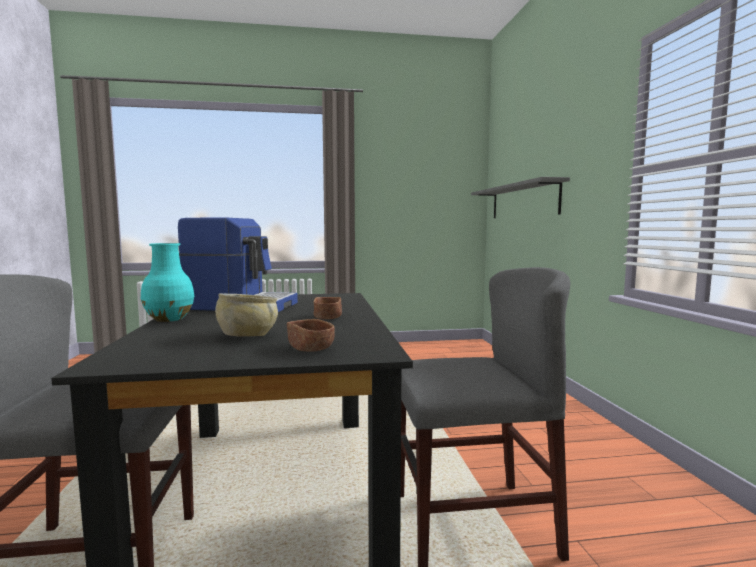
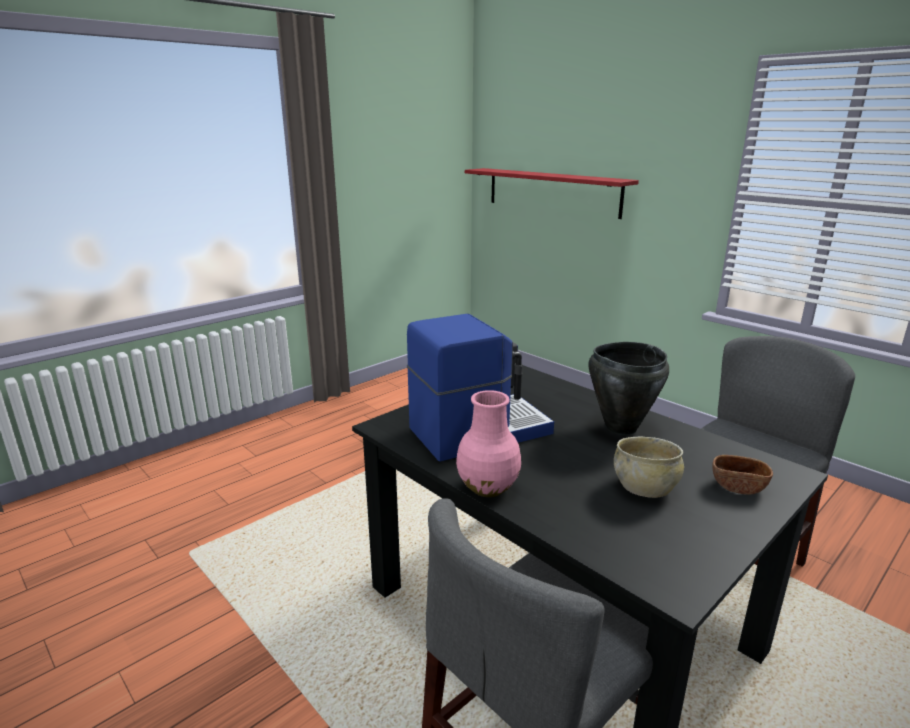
camera: 35 degrees left, 15 degrees up
(169, 319) = (487, 488): turquoise vase -> pink vase
(327, 317) = (620, 427): brown bowl -> black cooking pot
(523, 201) = (552, 191): grey shelf -> red shelf

